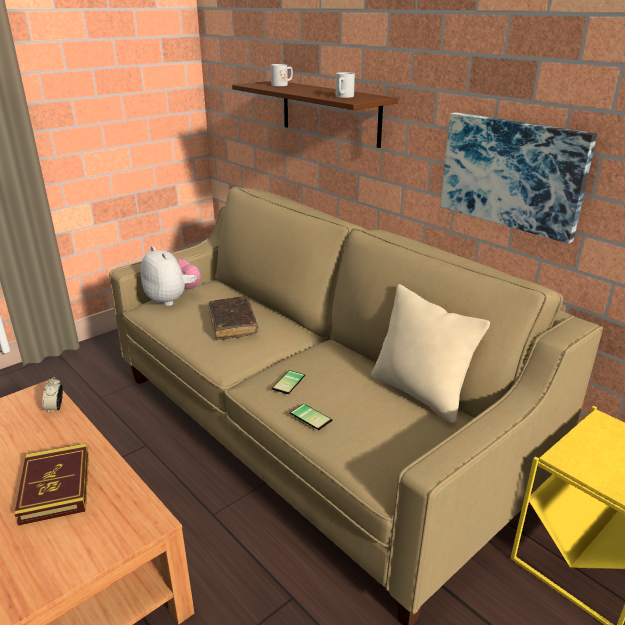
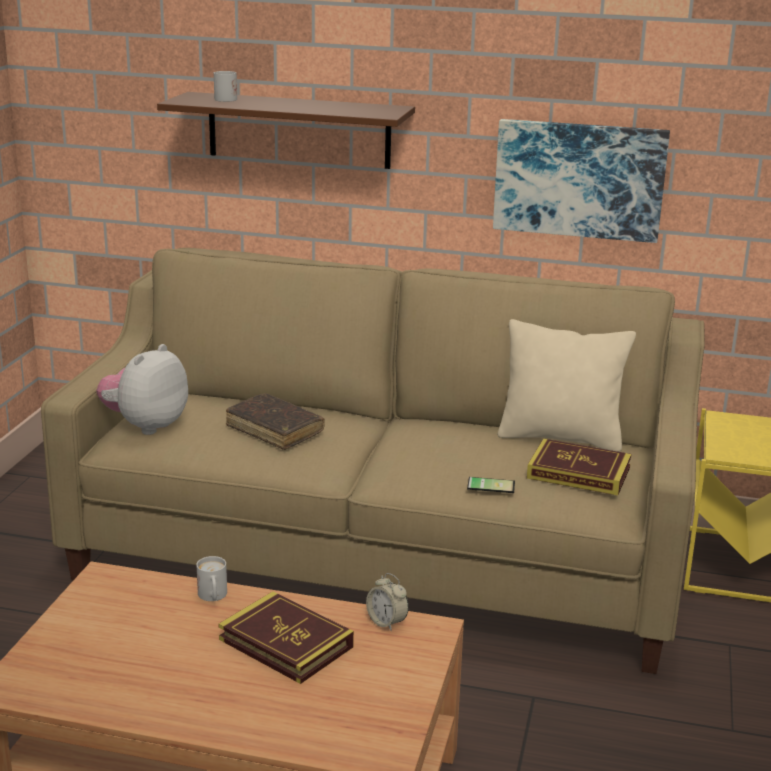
camera: 35 degrees left, 5 degrees down
(55, 408) = (154, 585): alarm clock -> alarm clock (386, 622)
(172, 299) = (146, 426): plush toy -> plush toy turned 75 degrees counterclockwise
(290, 383) = (428, 465): phone -> none
(343, 97) = (357, 111): white mug -> white mug (213, 597)
(391, 431) = (578, 473): none -> book

